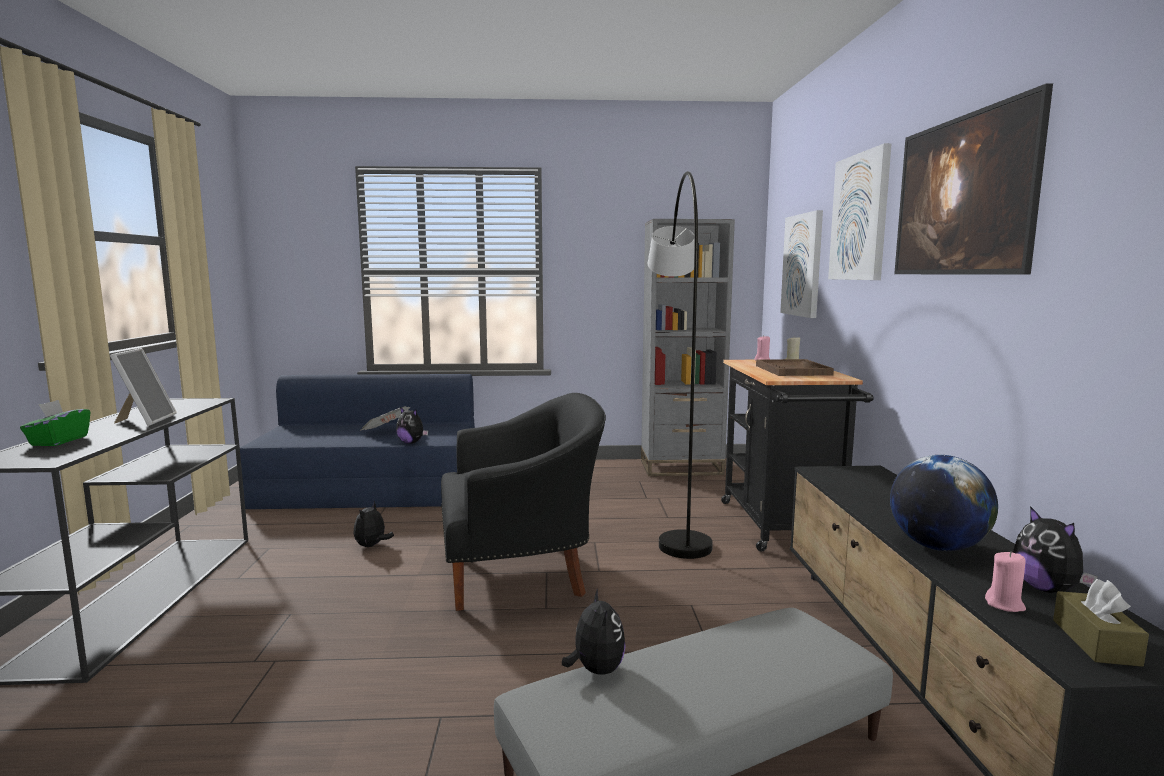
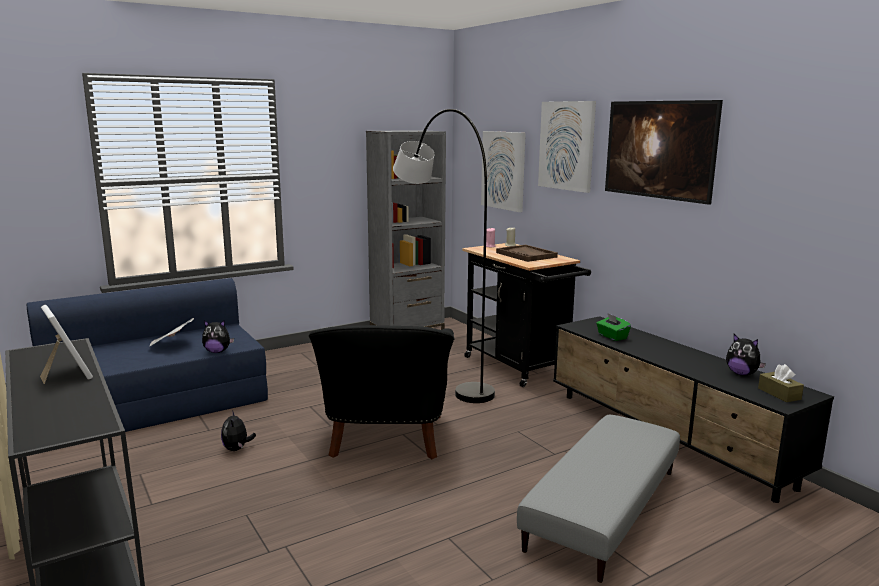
camera: 30 degrees left, 5 degrees up
(59, 441) = (43, 410): green tissue box -> green tissue box (612, 337)
(521, 573) = (386, 439): black armchair -> black armchair turned 135 degrees clockwise
(595, 670) = (556, 474): plush toy -> none
(937, 547) = (681, 362): globe -> none
(1005, 605) = (735, 385): pink candle -> none

